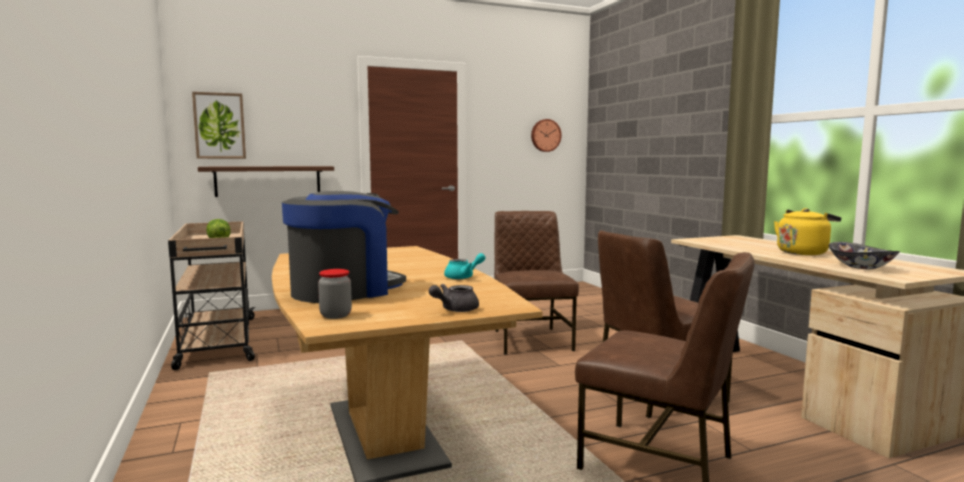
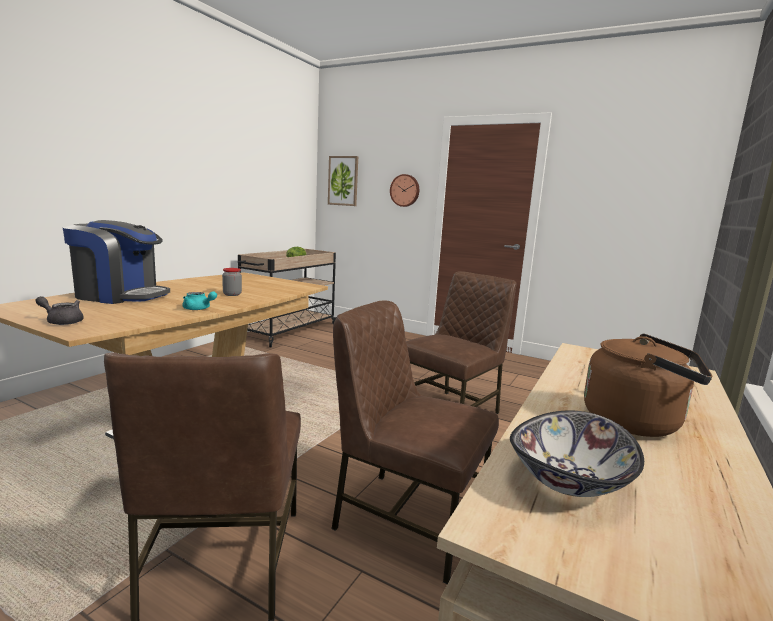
camera: 50 degrees right, 5 degrees up
(268, 181) = (368, 224): shelf -> none
(335, 315) = (36, 304): jar -> jar (232, 294)
(545, 135) = (651, 195): wall clock -> wall clock (405, 190)
(803, 252) = (637, 422): yellow kettle -> brown kettle

